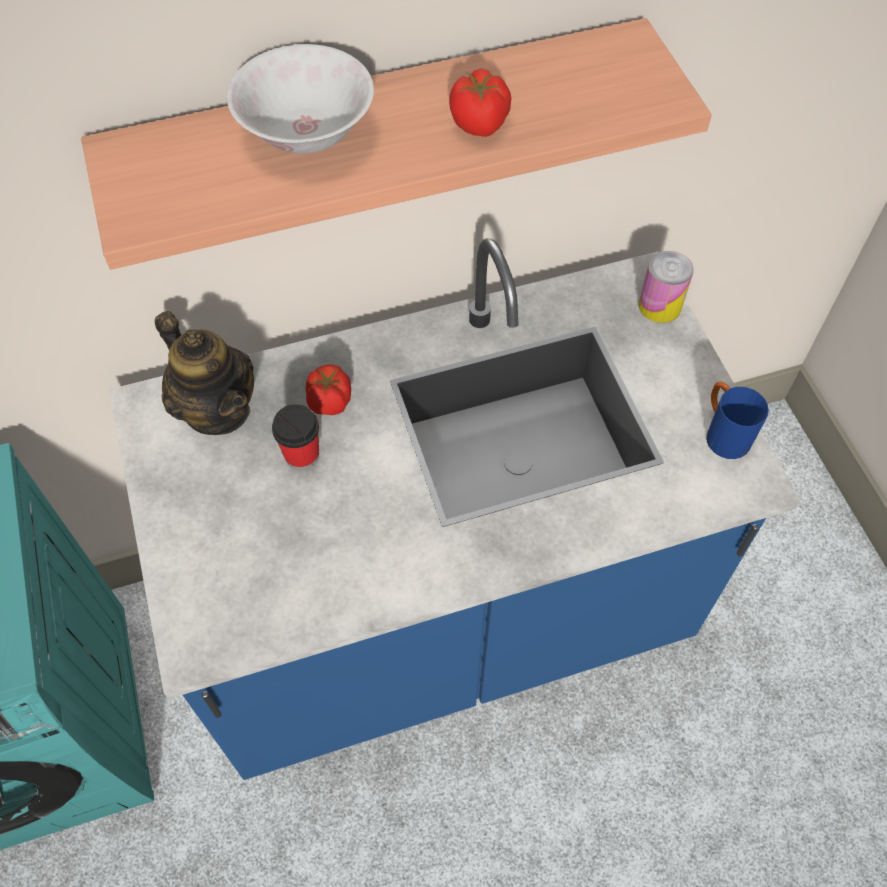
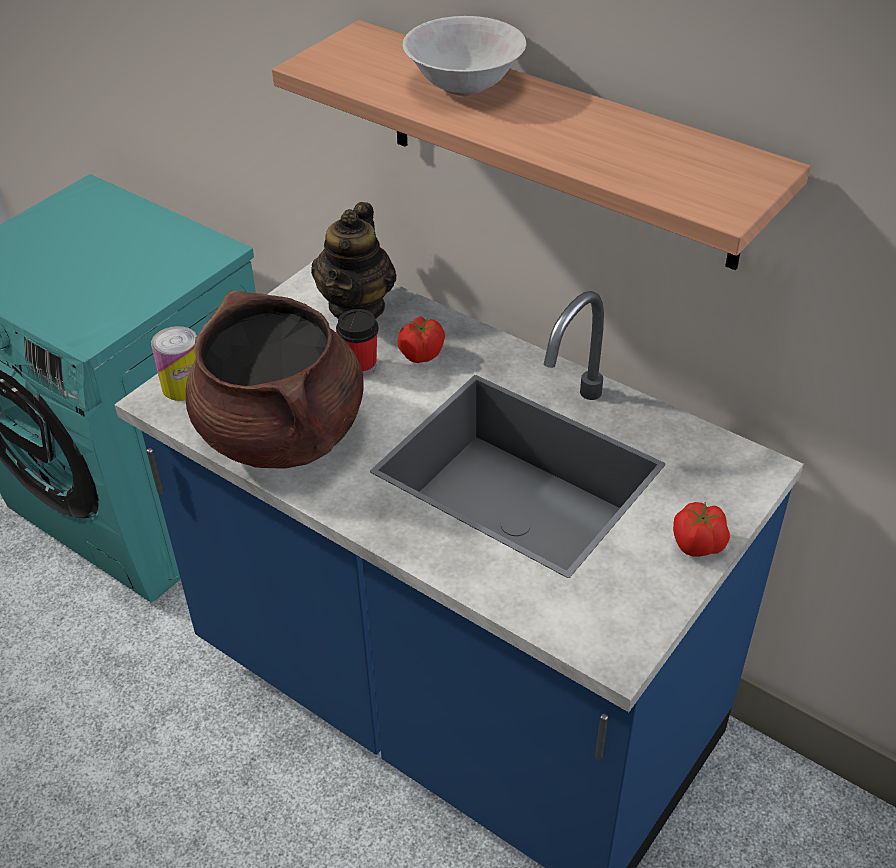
camera: 55 degrees right, 15 degrees down
(338, 567) = (282, 434): none -> brown cooking pot
(480, 124) = (570, 142): tomato -> tomato (698, 545)
(659, 306) = (740, 494): can -> can (184, 386)
(722, 433) = (645, 605): blue mug -> none

